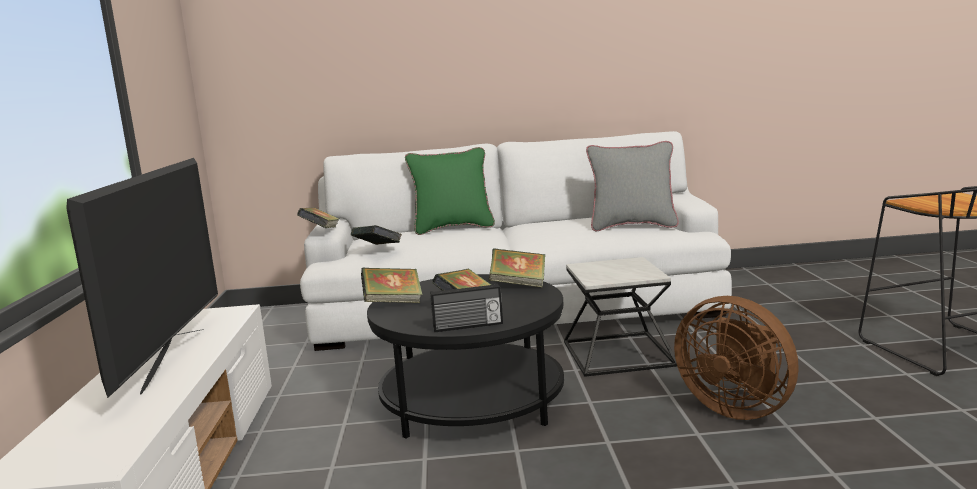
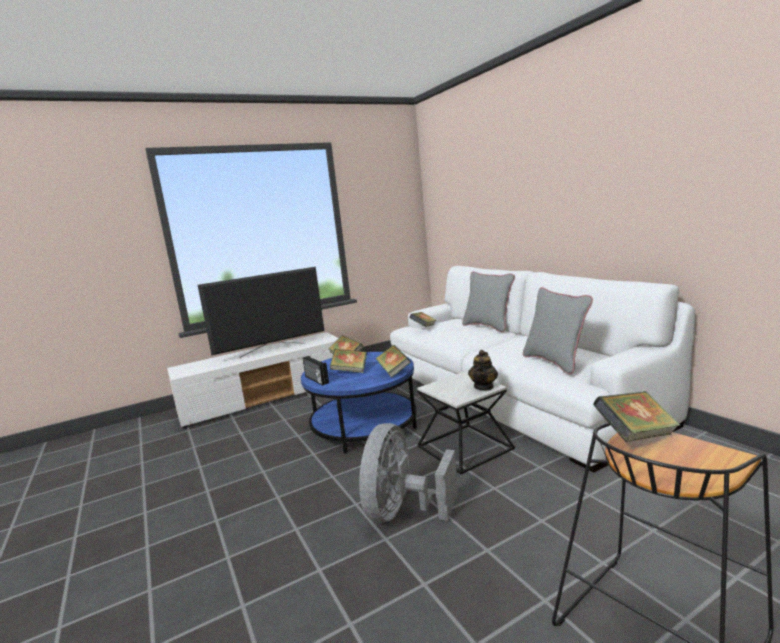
camera: 65 degrees right, 0 degrees up
(320, 231) = (419, 310): book -> book (635, 436)
(453, 228) = (488, 326): green pillow -> grey pillow
(473, 400) = (364, 426): black coffee table -> blue coffee table
(631, 263) = (484, 387): none -> teapot
(736, 408) = (403, 512): brown fan -> grey fan

